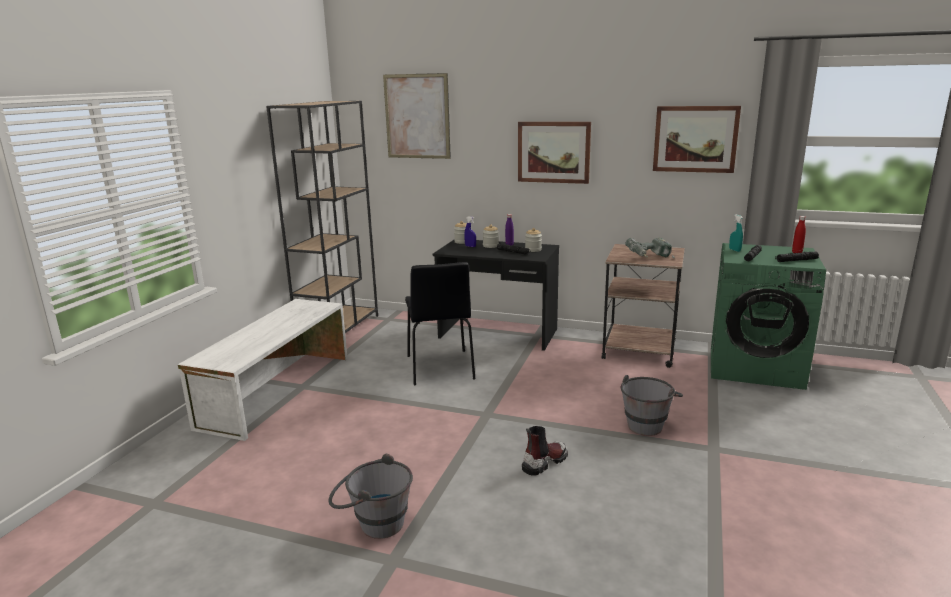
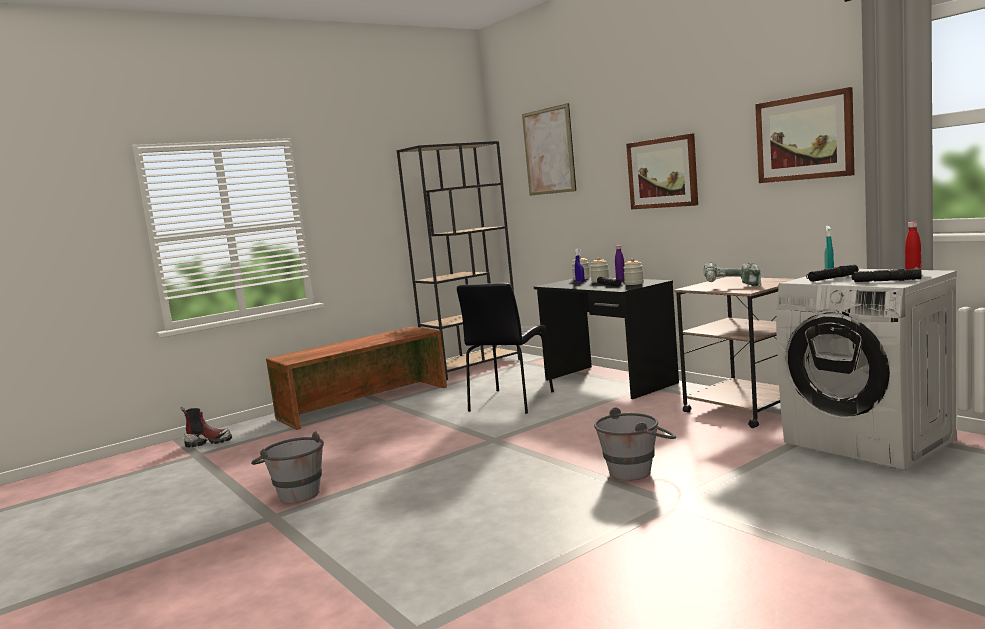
camera: 35 degrees right, 10 degrees down
(277, 389) = (364, 402): white bench -> brown bench
(544, 462) = (483, 481): boot -> boot (208, 442)
(755, 371) = (868, 444): green washing machine -> white washing machine

